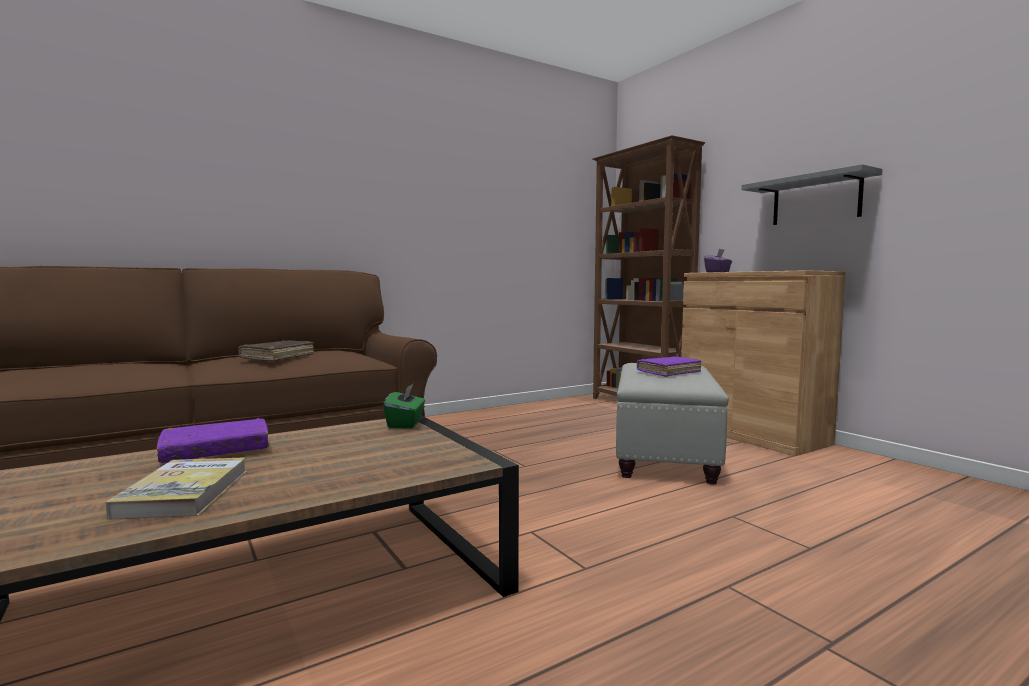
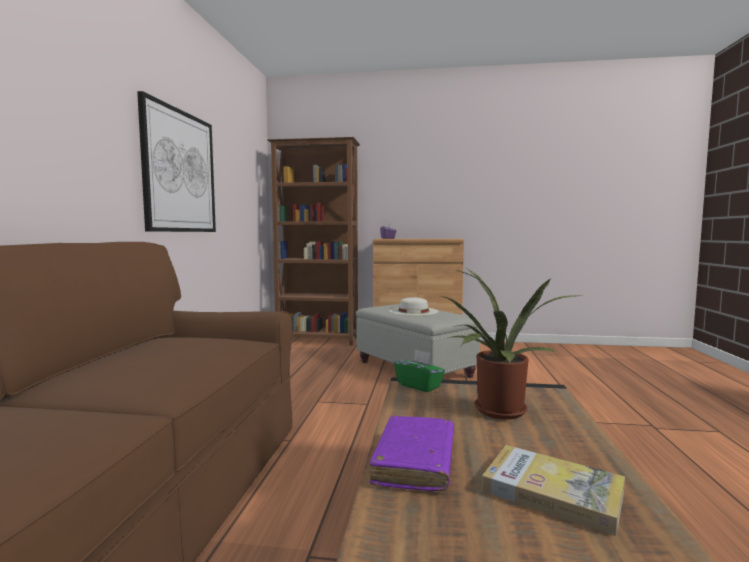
camera: 50 degrees left, 0 degrees up
(277, 357) = (168, 359): brown book -> none
(366, 454) = (498, 412): none -> potted plant
(442, 208) = (180, 171): none -> picture
(668, 372) = (413, 311): purple book -> white hat
(816, 200) = (440, 195): grey shelf -> none

